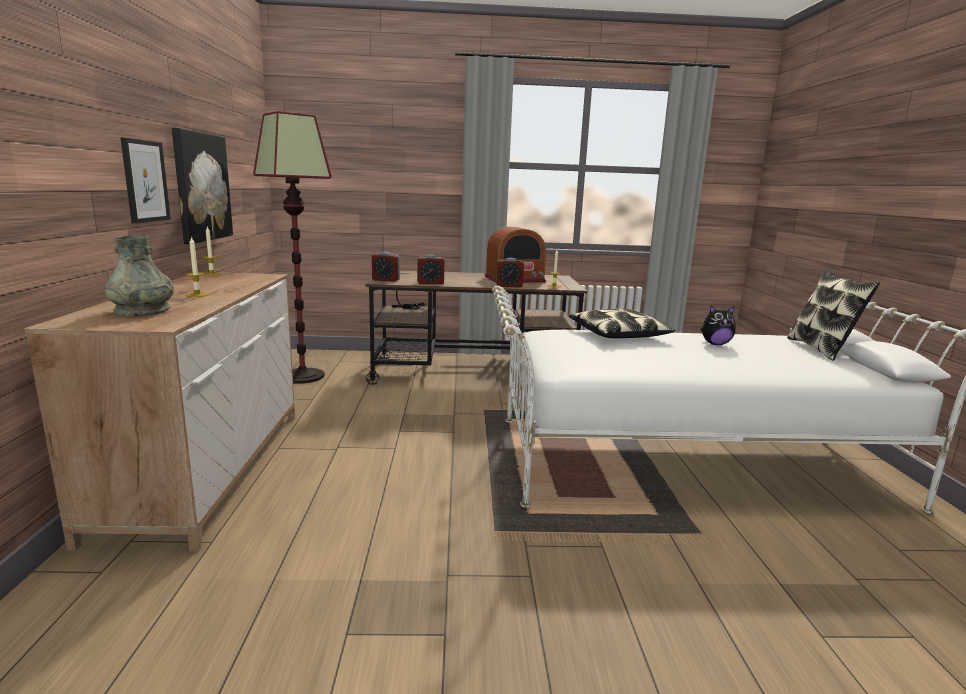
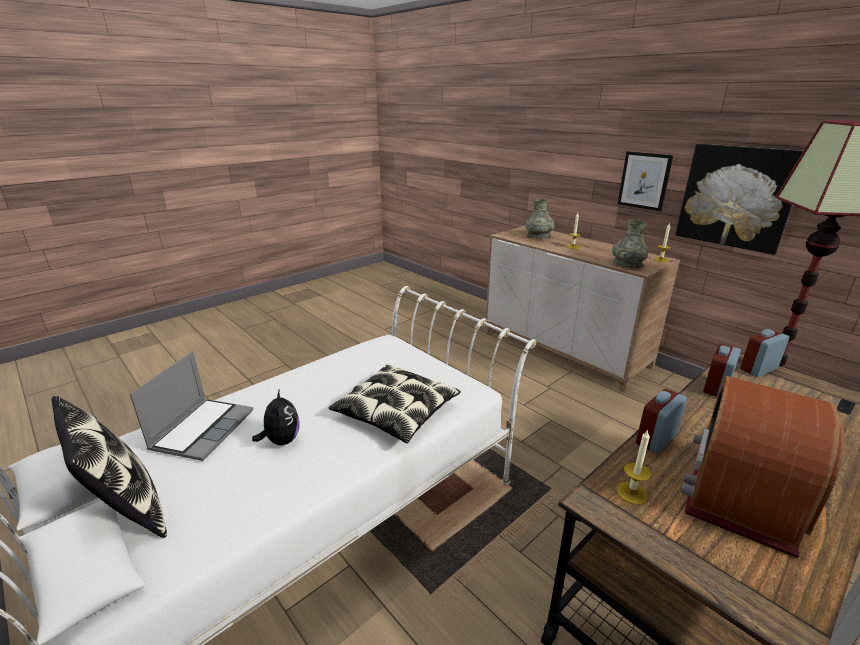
camera: 140 degrees right, 10 degrees up
(252, 279) = (627, 264): none -> grey vase
(715, 344) = (281, 440): plush toy -> plush toy turned 120 degrees clockwise
(784, 362) = (203, 429): none -> laptop

